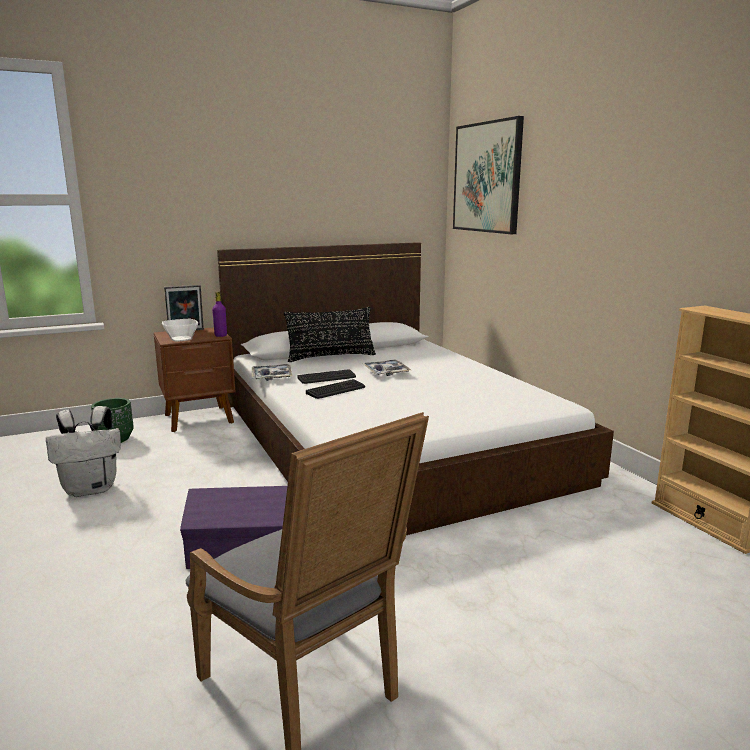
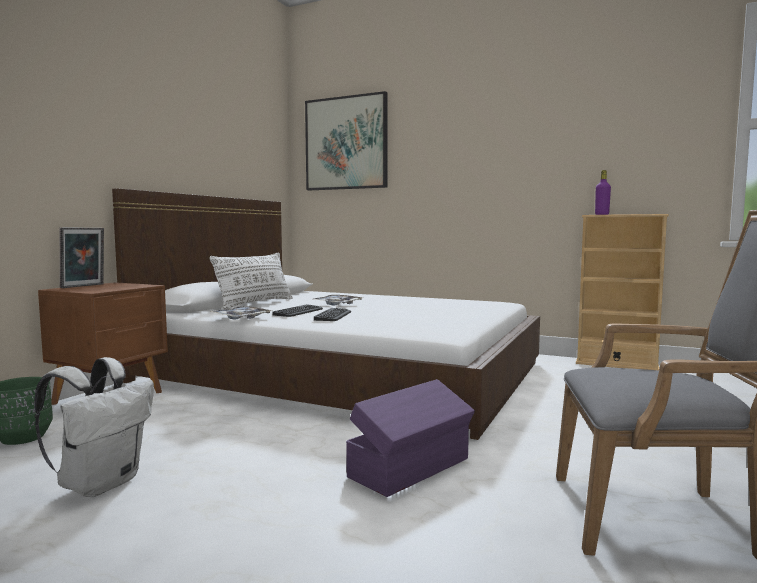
camera: 40 degrees left, 10 degrees down
(182, 339) = (104, 289): bowl -> none
(220, 335) = (145, 285): purple bottle -> purple bottle (602, 214)
(331, 357) = (255, 304): black pillow -> white pillow

